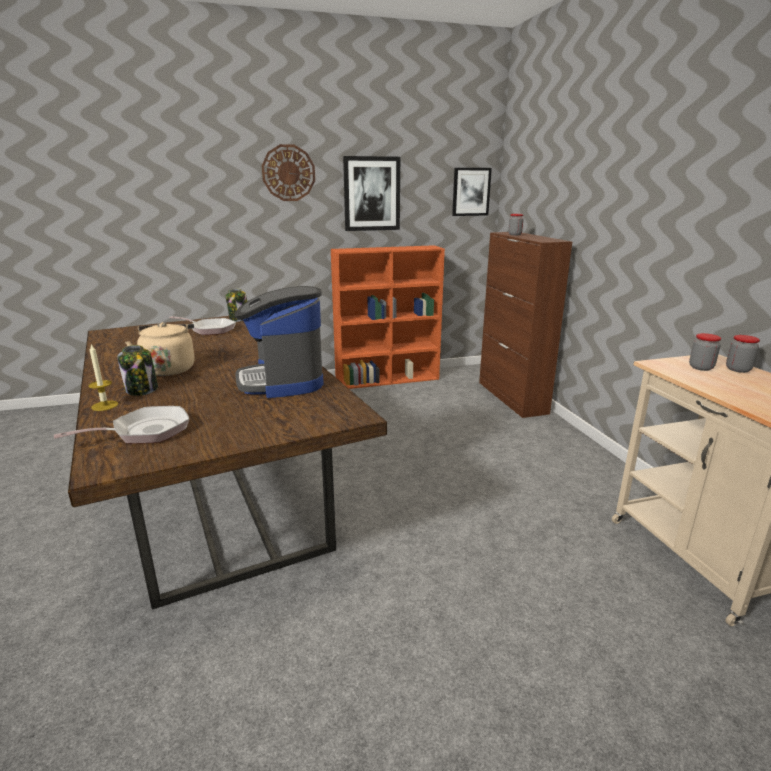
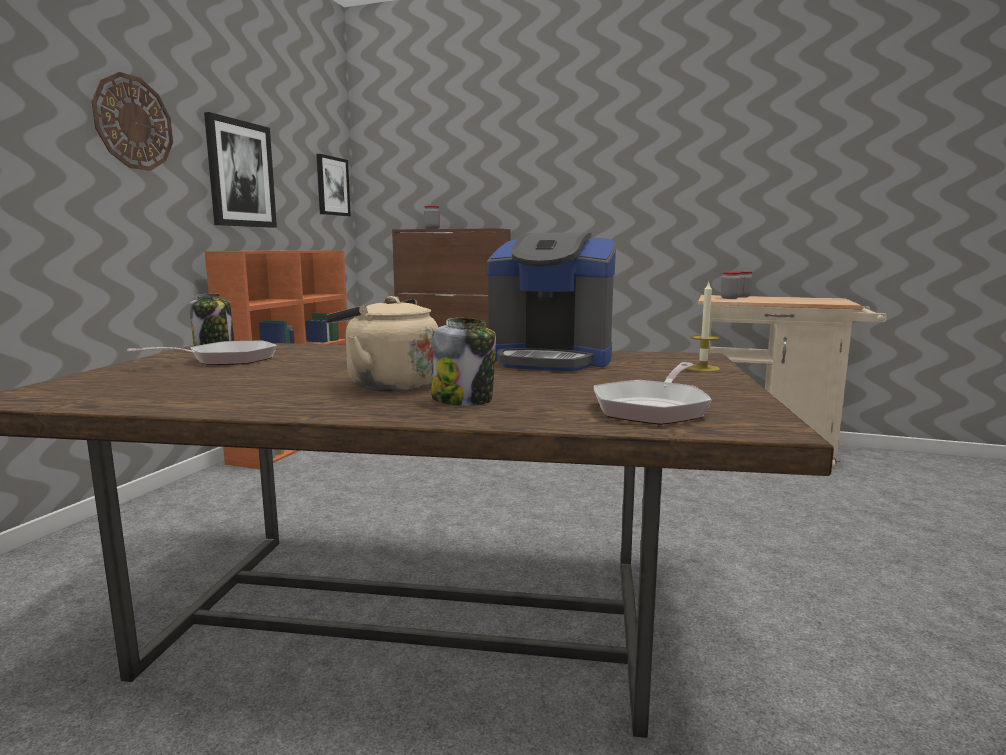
camera: 55 degrees left, 10 degrees down
(105, 406) = (503, 418): candle -> candle (702, 368)
(145, 432) = (653, 408): frying pan -> frying pan turned 150 degrees counterclockwise

